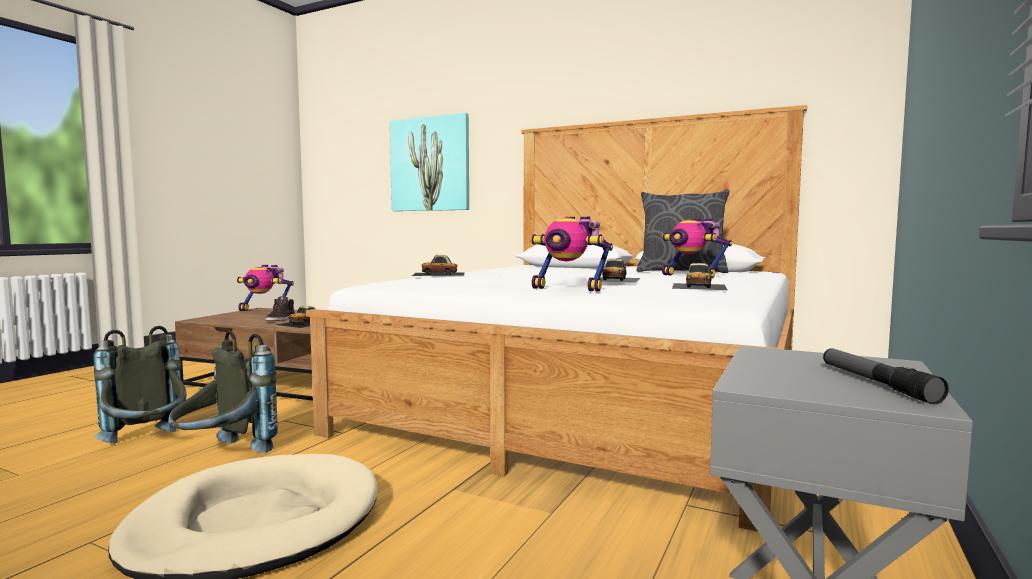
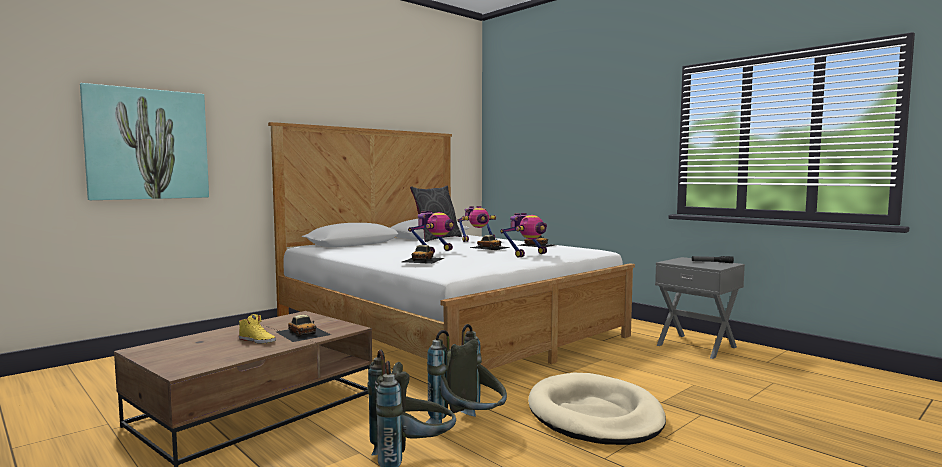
camera: 70 degrees left, 0 degrees up
(264, 310) = (158, 347): toy robot -> toy robot (434, 252)
(281, 319) = (257, 340): black shoe -> yellow shoe

